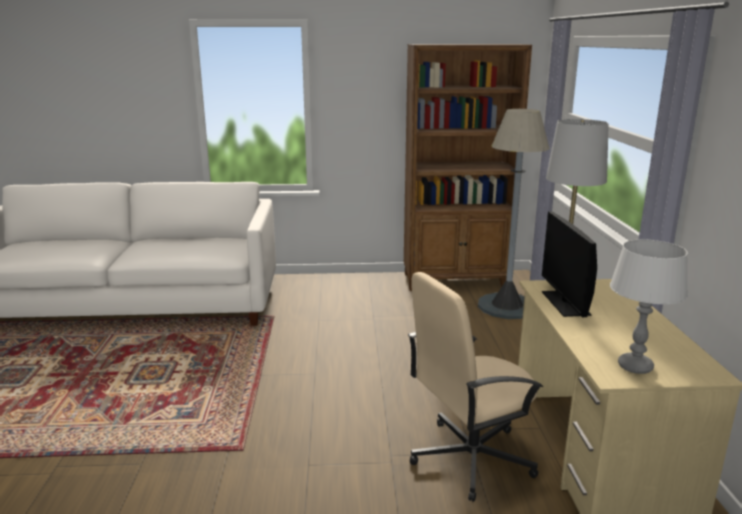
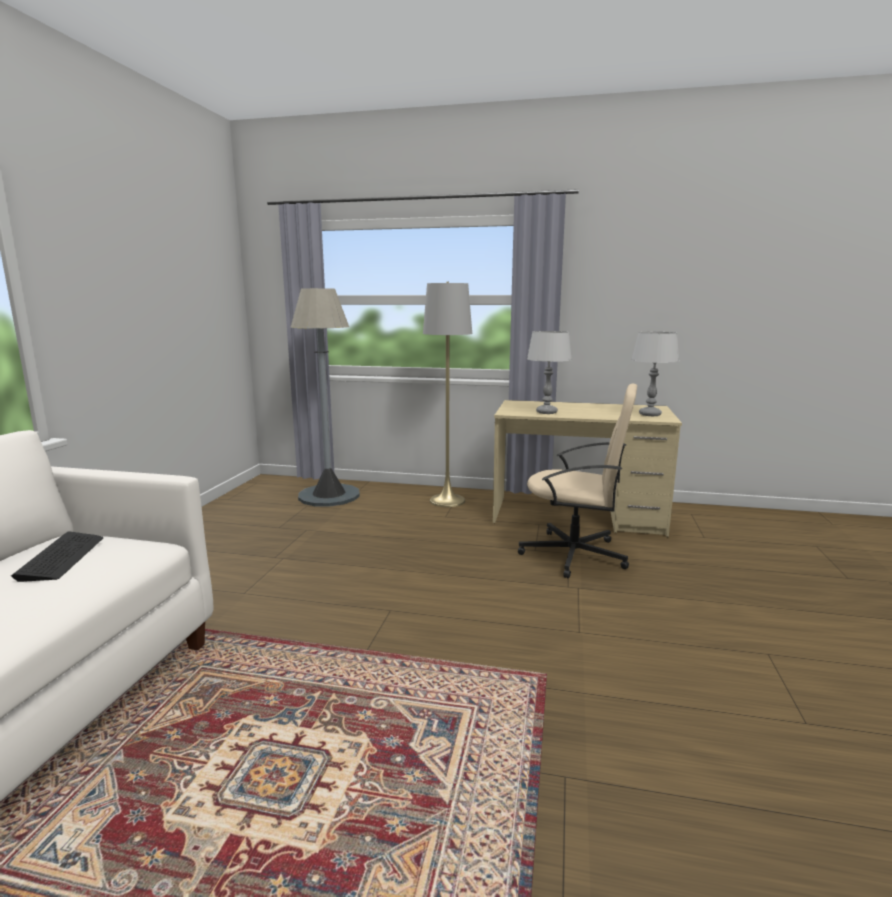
camera: 75 degrees left, 5 degrees down
(208, 244) = (61, 558): none -> keyboard
(456, 281) = (241, 504): brown bookcase -> none
(469, 458) = (575, 555): beige office chair -> beige office chair turned 60 degrees counterclockwise
(565, 303) = (546, 412): monitor -> grey table lamp

